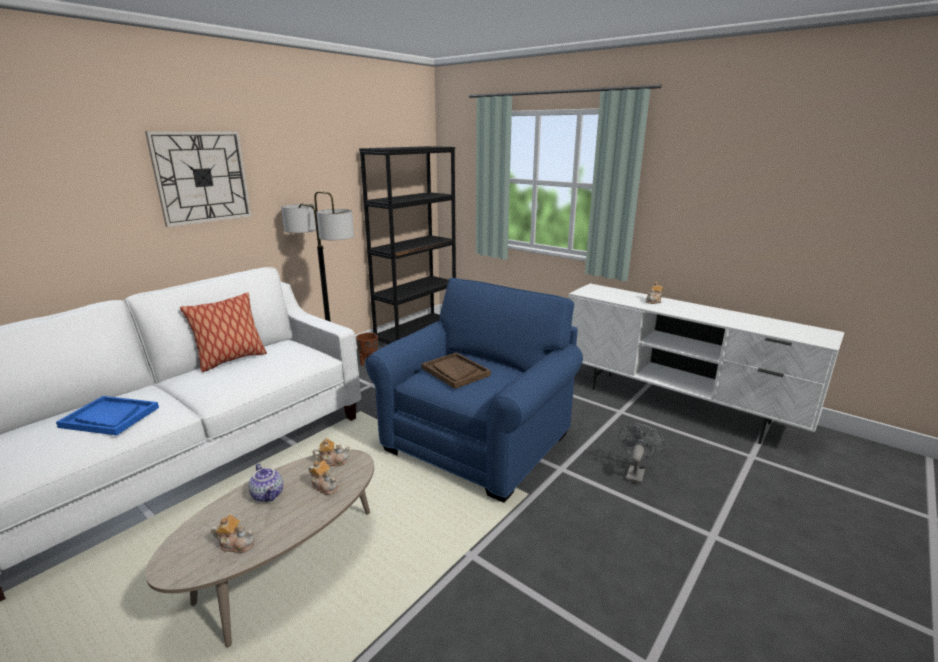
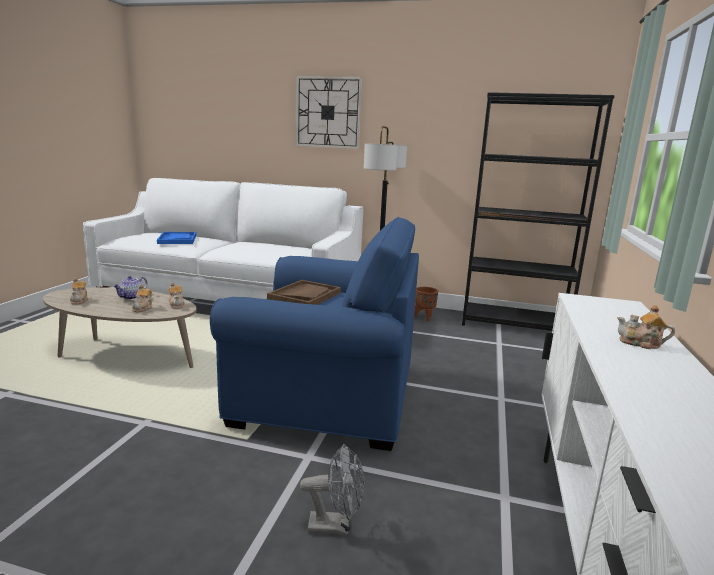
camera: 65 degrees right, 5 degrees down
(231, 360) = (270, 244): pillow -> none

